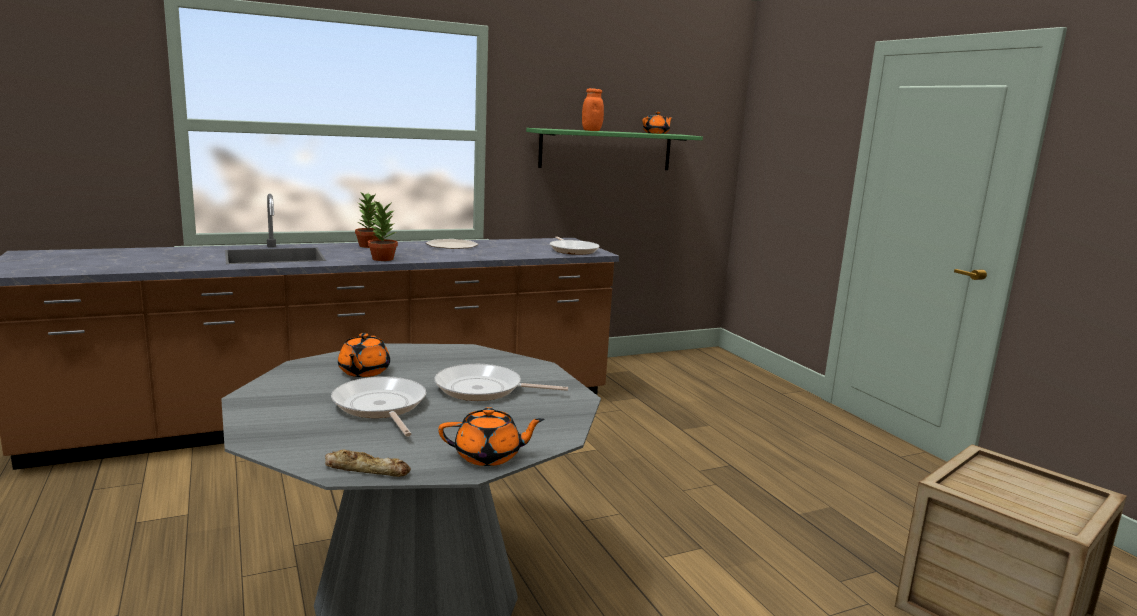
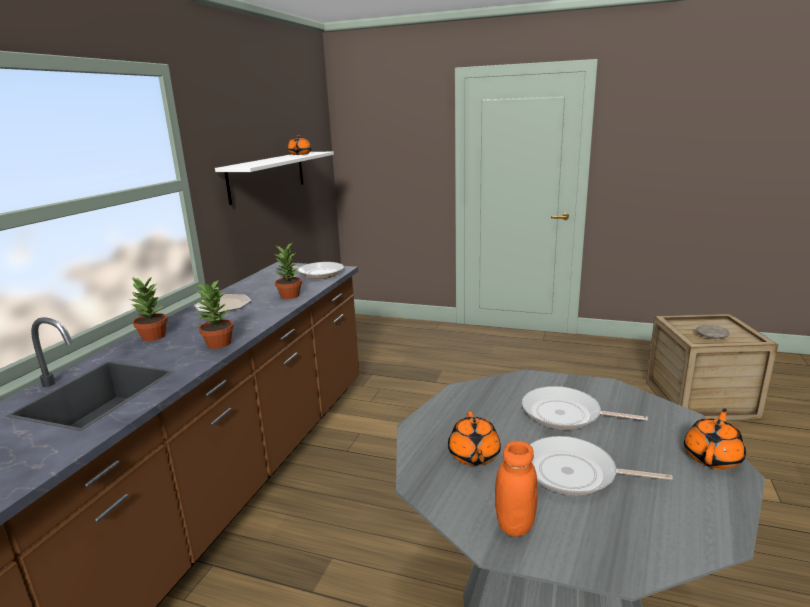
camera: 45 degrees left, 5 degrees up
(363, 372) = (473, 455): orange teapot -> orange teapot turned 45 degrees clockwise
(367, 469) = (722, 522): bread -> none
(484, 389) = (566, 414): frying pan -> frying pan turned 60 degrees clockwise
(505, 254) = (290, 296): none -> potted plant
(591, 130) = (270, 161): orange jar -> orange jar (514, 524)
(606, 150) = (267, 176): green shelf -> white shelf
(1000, 494) = (711, 336): none -> beige plate

